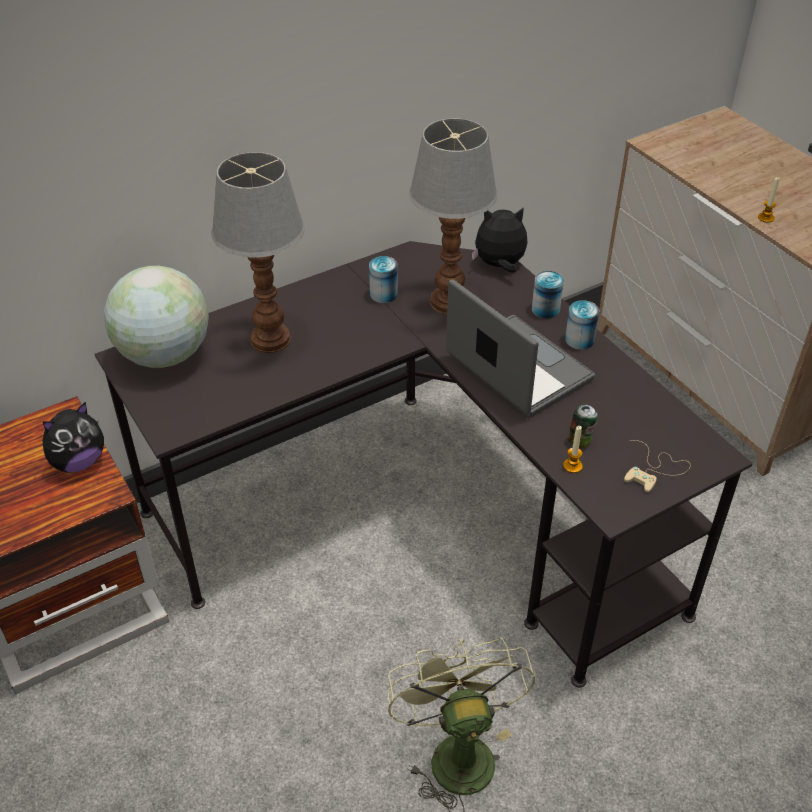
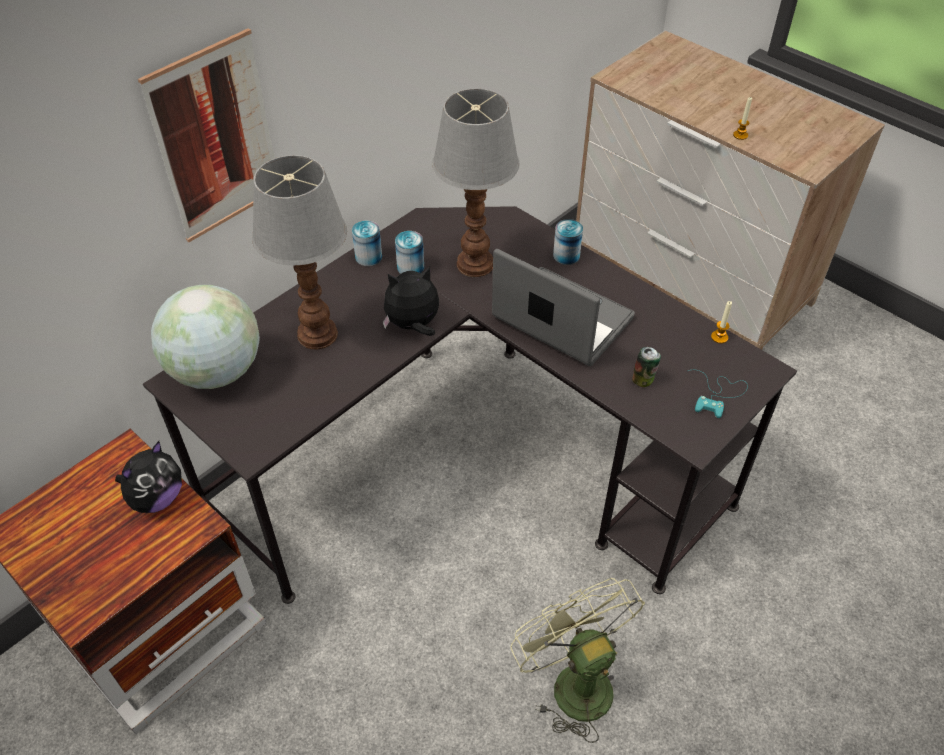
camera: 15 degrees left, 5 degrees up
(197, 128) = (215, 139): none -> picture
(499, 266) = (509, 219): plush toy -> plush toy (413, 326)
(572, 466) = (645, 406): candle -> candle (719, 337)
(579, 340) = (607, 280): can -> can (368, 257)
(655, 469) = (718, 394): beige game controller -> turquoise game controller

